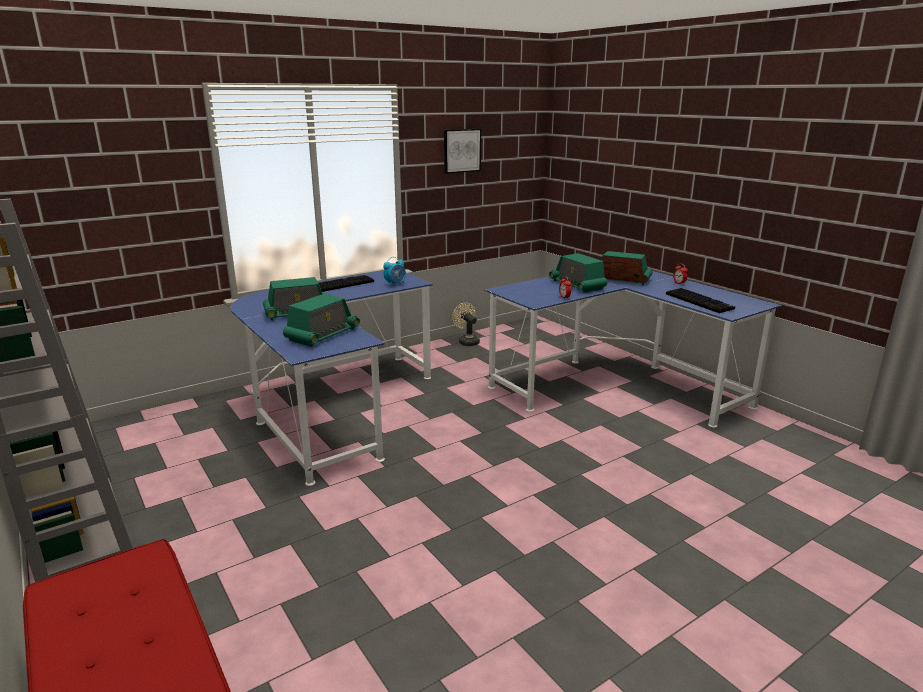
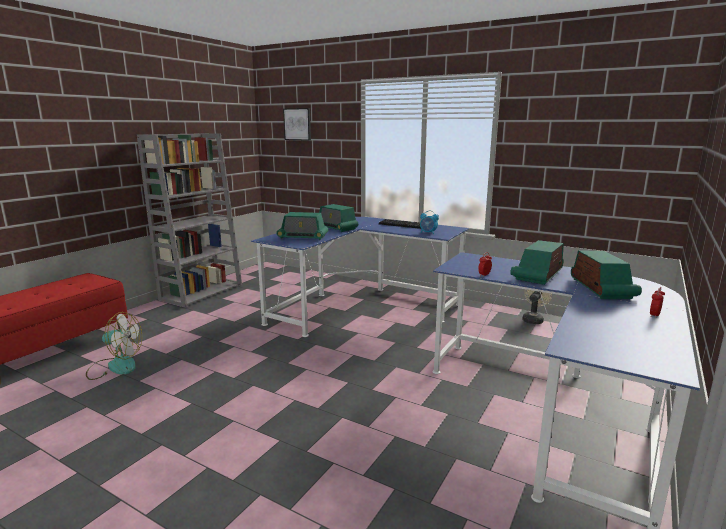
camera: 65 degrees right, 5 degrees down
(316, 649) = (115, 366): none -> fan
(461, 150) = (567, 133): picture -> picture (297, 124)
(700, 301) = (593, 331): keyboard -> none

